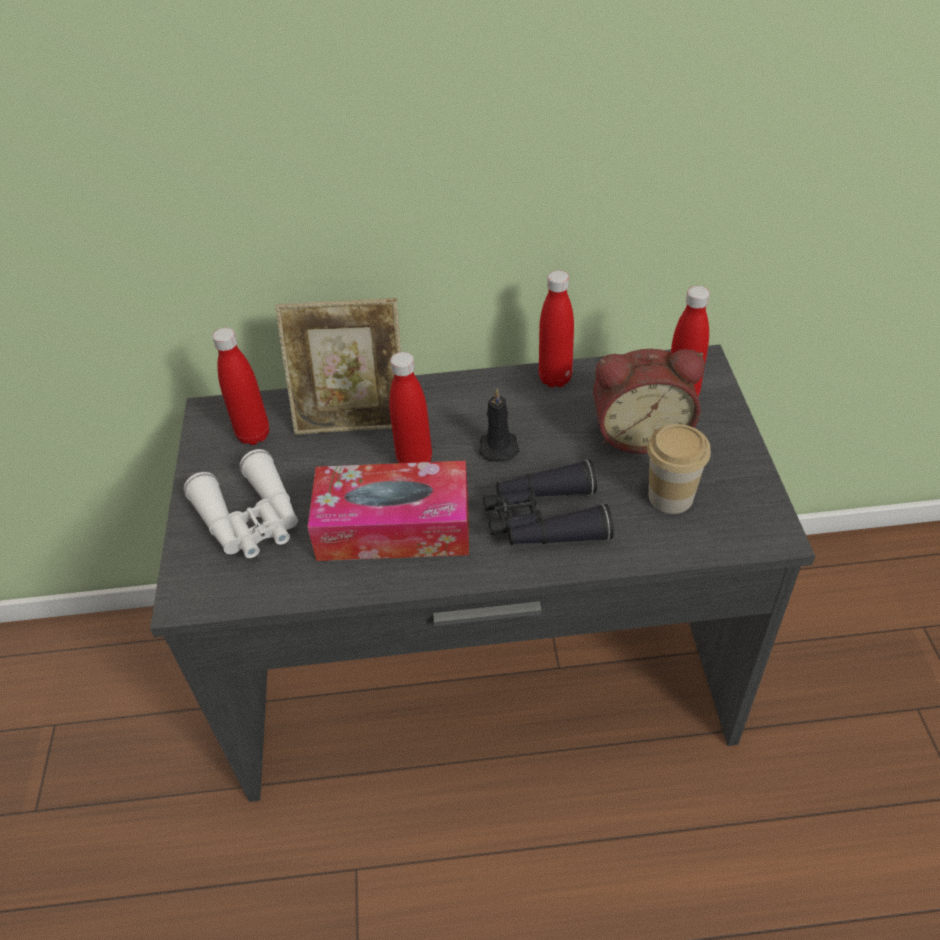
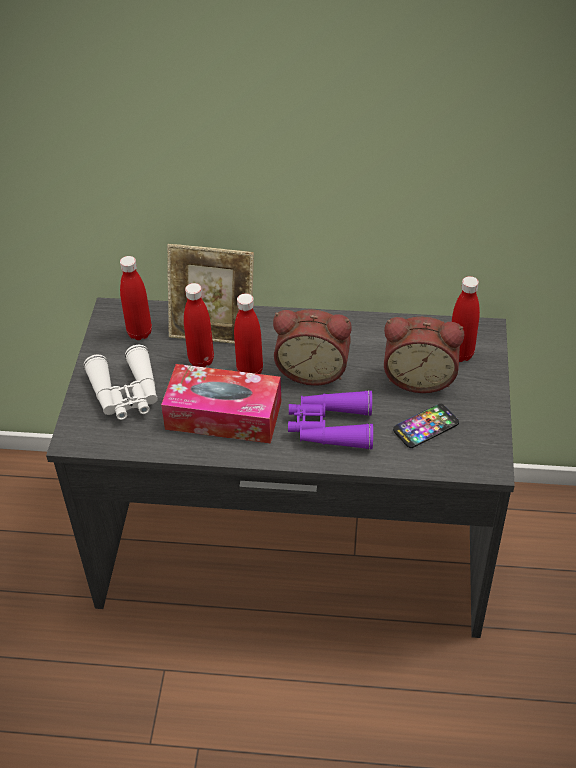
camera: 10 degrees right, 0 degrees up
(498, 446) = (313, 369): black candle -> alarm clock
(544, 519) = (330, 427): black binoculars -> purple binoculars
(555, 379) = (370, 326): red bottle -> red bottle (201, 360)
(670, 496) = (426, 427): cup -> phone

